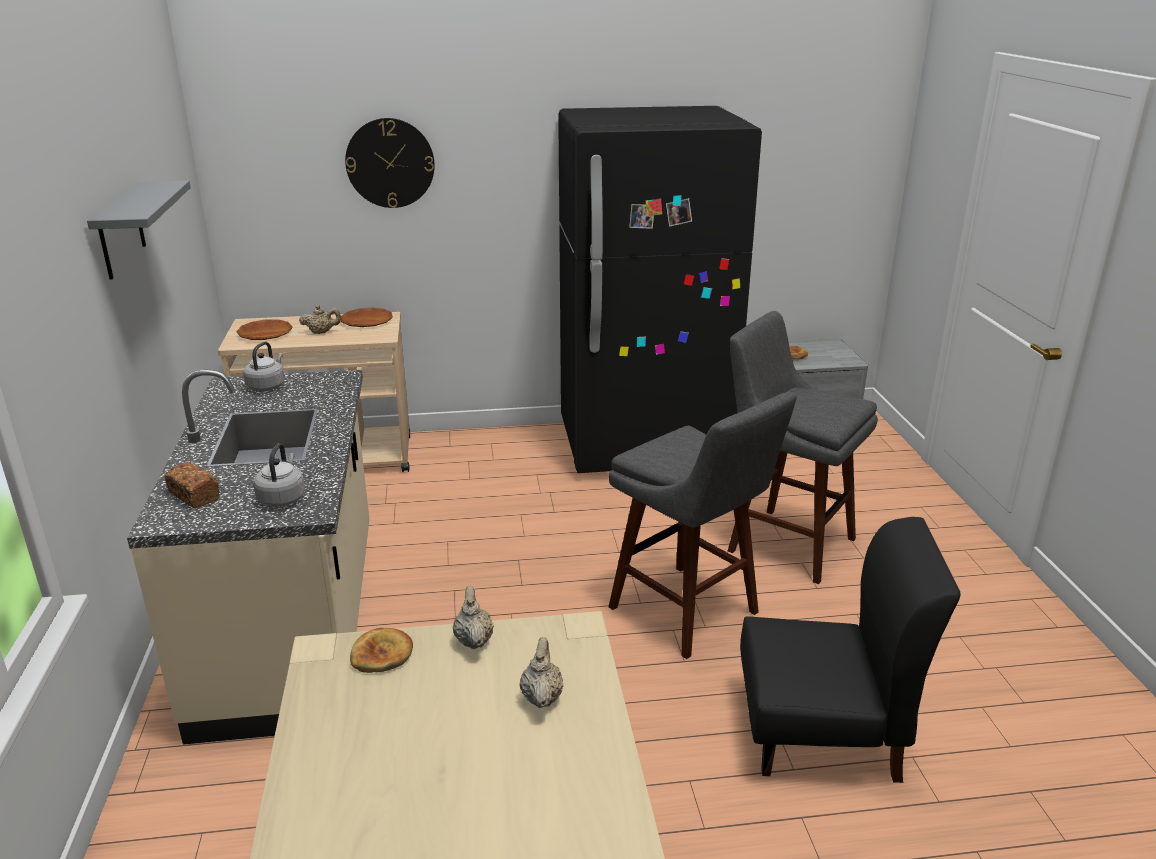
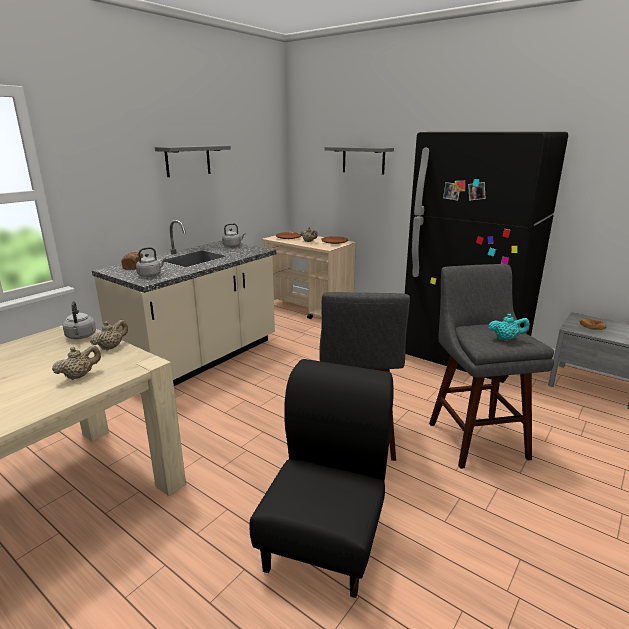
camera: 45 degrees right, 5 degrees down
(382, 654) = (81, 337): bread -> grey kettle
(390, 163) = (363, 160): wall clock -> grey shelf
(822, 734) = (325, 541): black chair -> black chair turned 120 degrees counterclockwise
(835, 407) = (506, 339): none -> turquoise teapot

